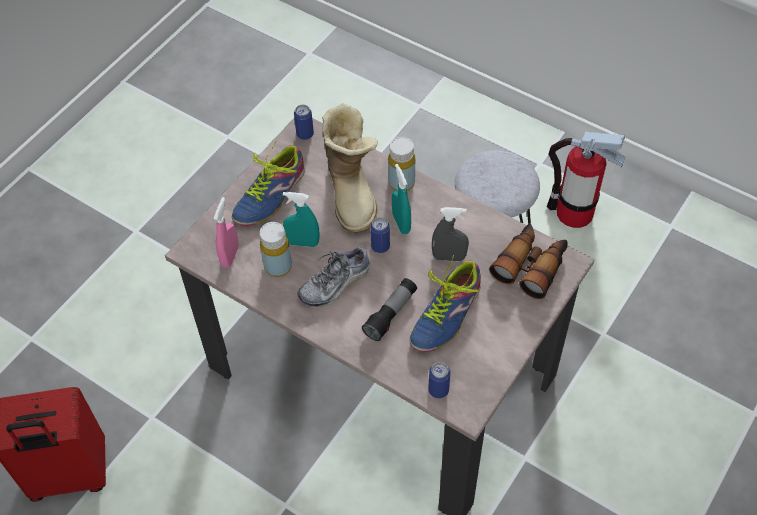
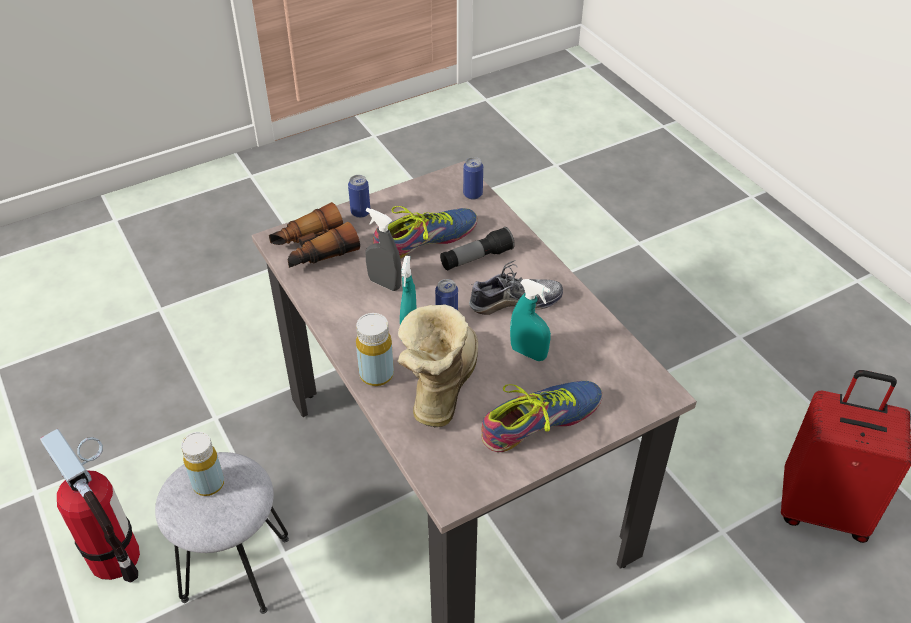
camera: 155 degrees left, 10 degrees down
(230, 256) = (618, 369): pink spray bottle -> none
(278, 267) = (568, 339): yellow bottle -> yellow bottle (208, 484)
(305, 134) = (454, 486): can -> can (360, 212)

